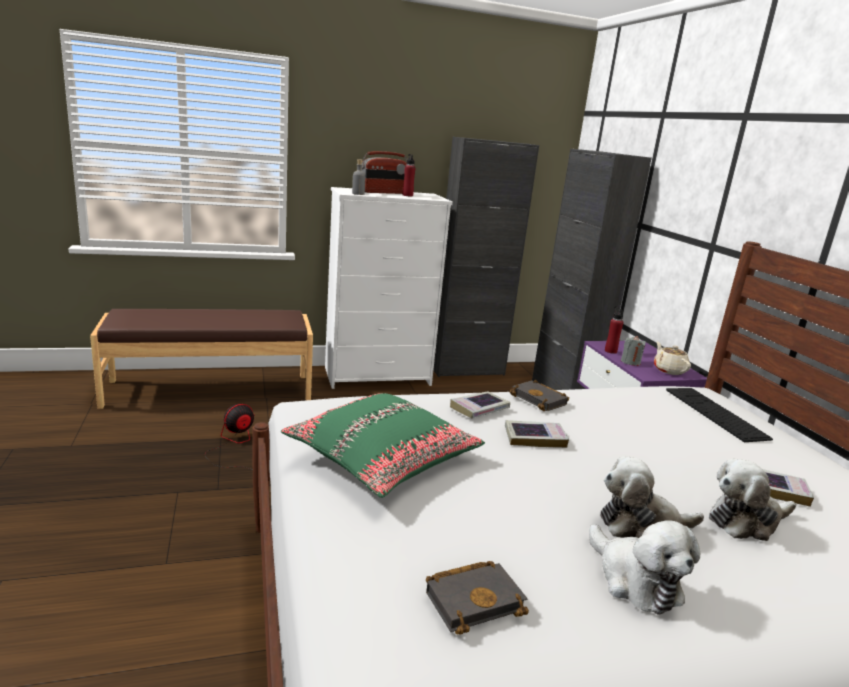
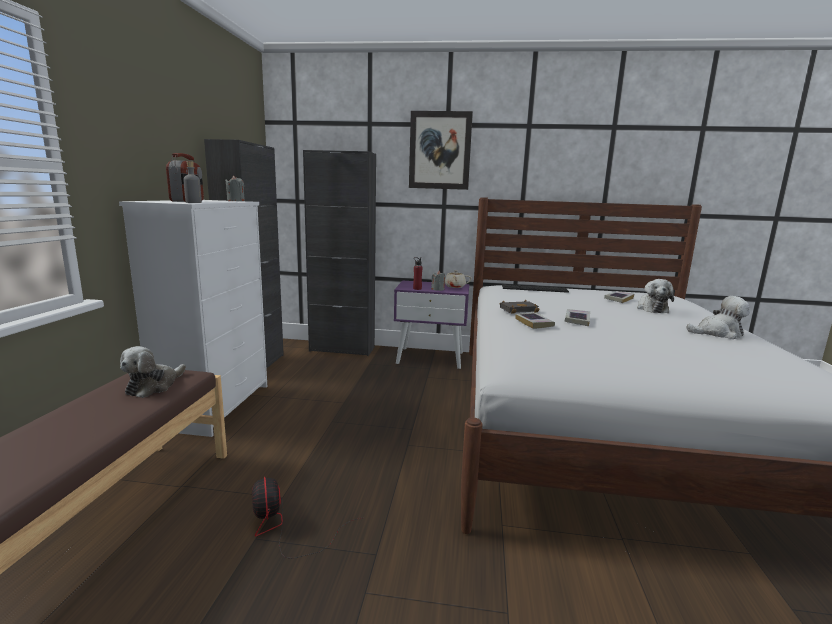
camera: 65 degrees left, 5 degrees down
(382, 458) = (615, 357): green pillow -> none
(407, 195) = (215, 201): red bottle -> none
(431, 198) = (236, 201): none -> grey candle
(475, 599) = (763, 361): black book -> none
(641, 524) = (667, 322): plush toy -> plush toy (154, 386)
(724, 158) = (440, 150): none -> picture

